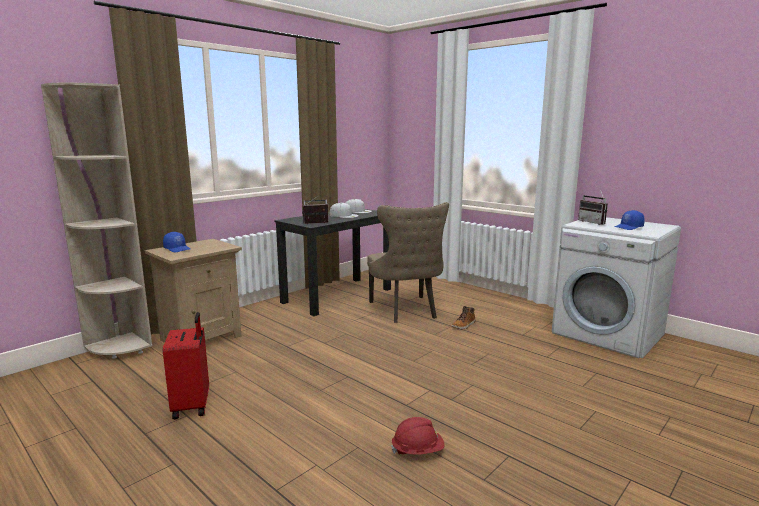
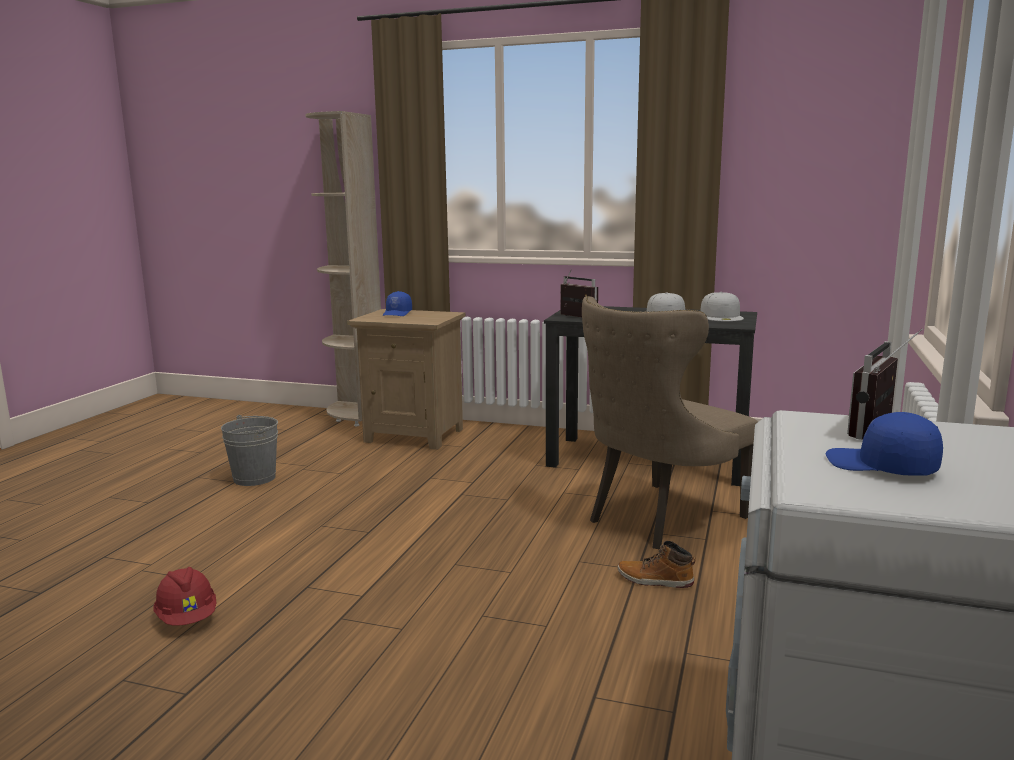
camera: 65 degrees right, 0 degrees up
(193, 406) = (254, 478): red suitcase -> grey bucket

